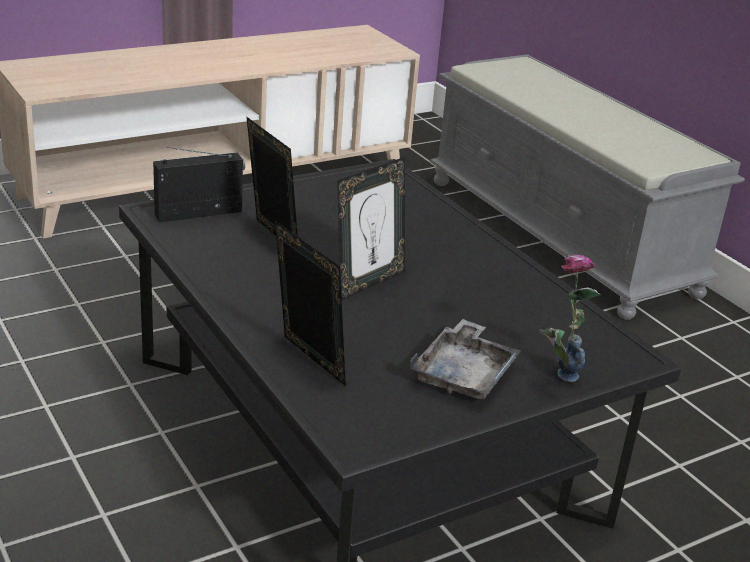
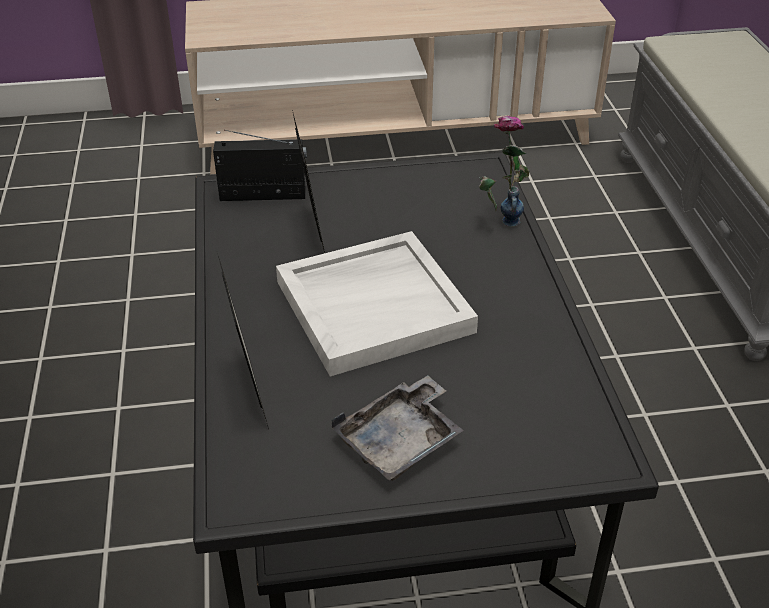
camera: 25 degrees right, 10 degrees up
(368, 282) = (374, 305): picture frame -> white tray
(556, 380) = (495, 471): vase -> vase (498, 223)

